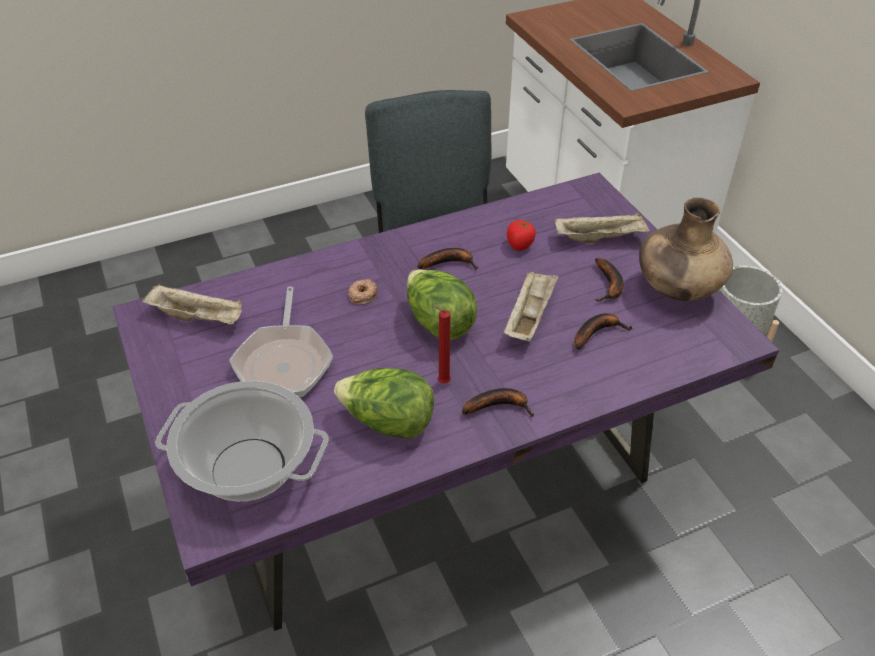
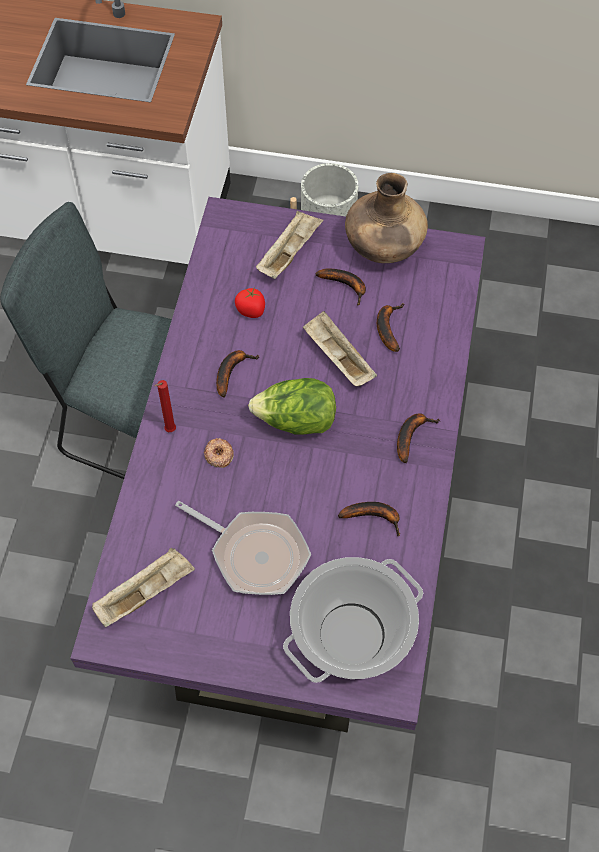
camera: 55 degrees left, 15 degrees up
(388, 423) = (374, 516): lettuce -> banana
(441, 382) = (360, 457): red candle -> red candle (169, 431)

